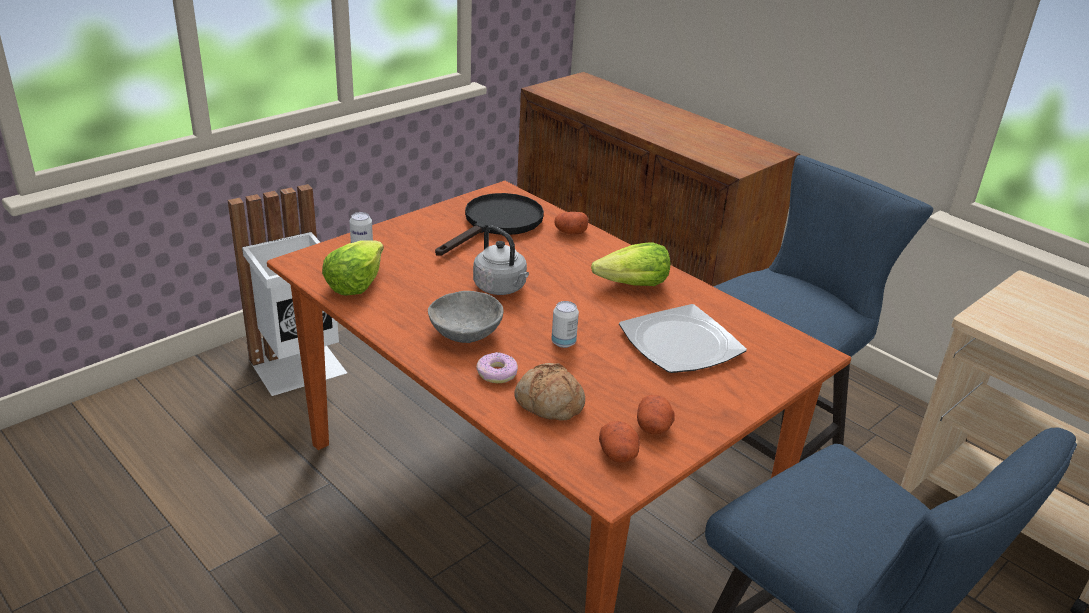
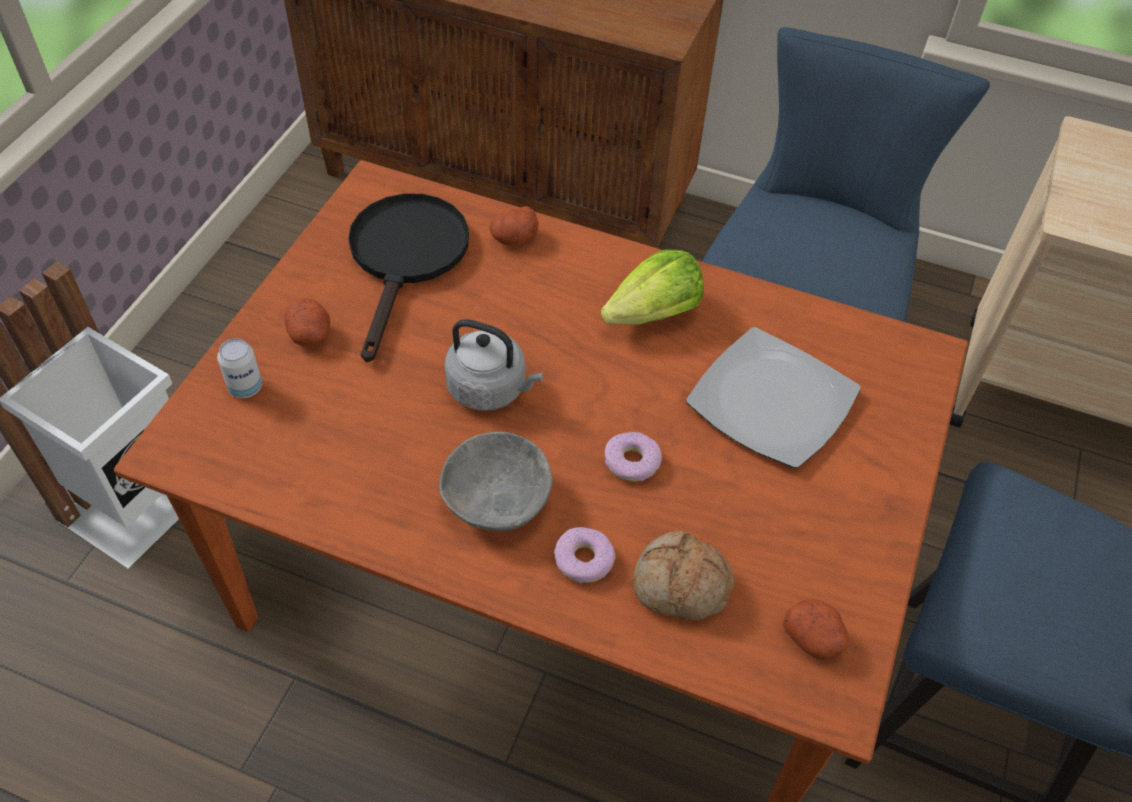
camera: 25 degrees left, 20 degrees up
(355, 283) = (280, 464): lettuce -> none
(563, 342) = (632, 462): can -> donut
(654, 427) = (826, 570): potato -> potato (310, 334)

